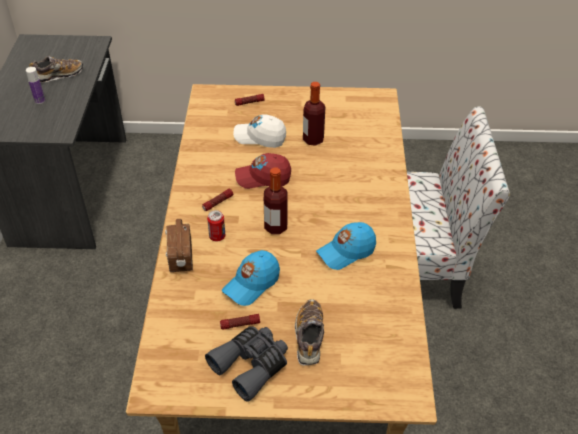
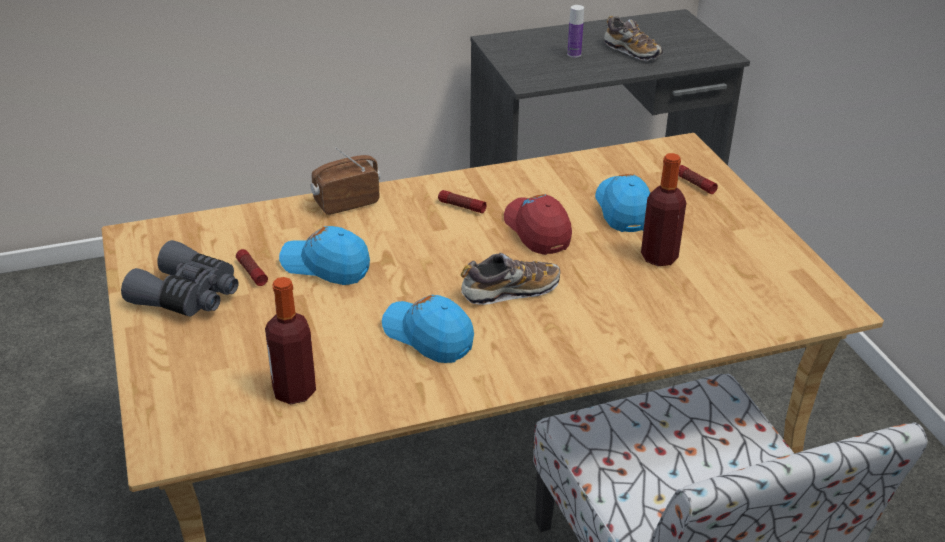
camera: 70 degrees right, 10 degrees down
(217, 236) = (398, 221): can -> none
(260, 137) = (623, 210): white cap -> blue cap
(275, 227) = (443, 263): bottle -> bottle (294, 391)
(309, 337) = (248, 333): shoe -> shoe (509, 291)

